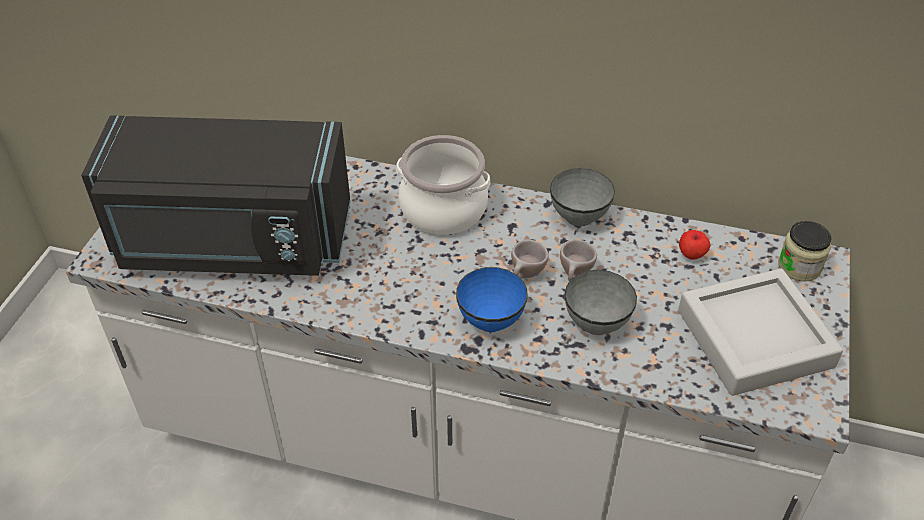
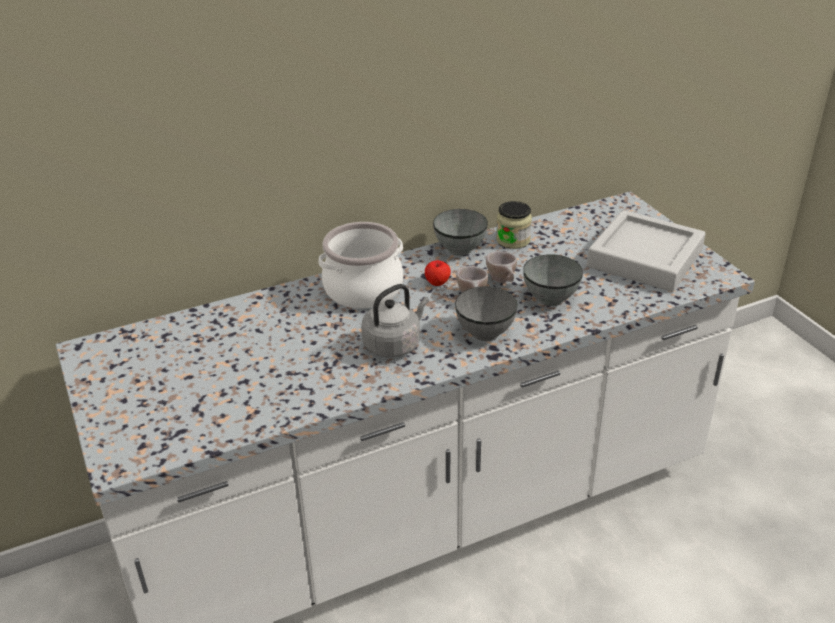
camera: 40 degrees left, 10 degrees down
(232, 242) = (225, 392): black microwave -> none
(402, 281) = (394, 344): none -> grey kettle
(490, 319) = (484, 332): blue bowl -> grey bowl
(691, 254) = (554, 235): apple -> apple (437, 283)
(799, 266) = (618, 212): jar -> jar (513, 240)

